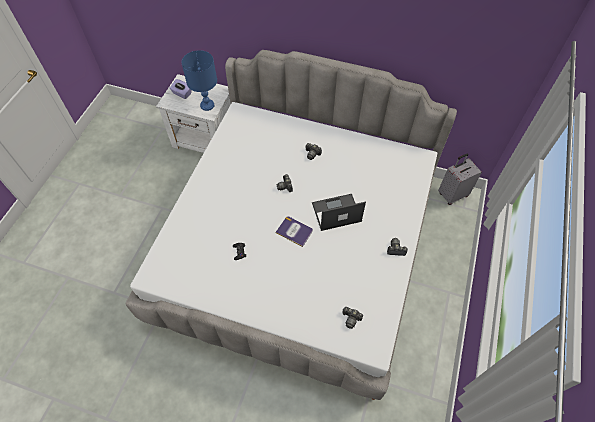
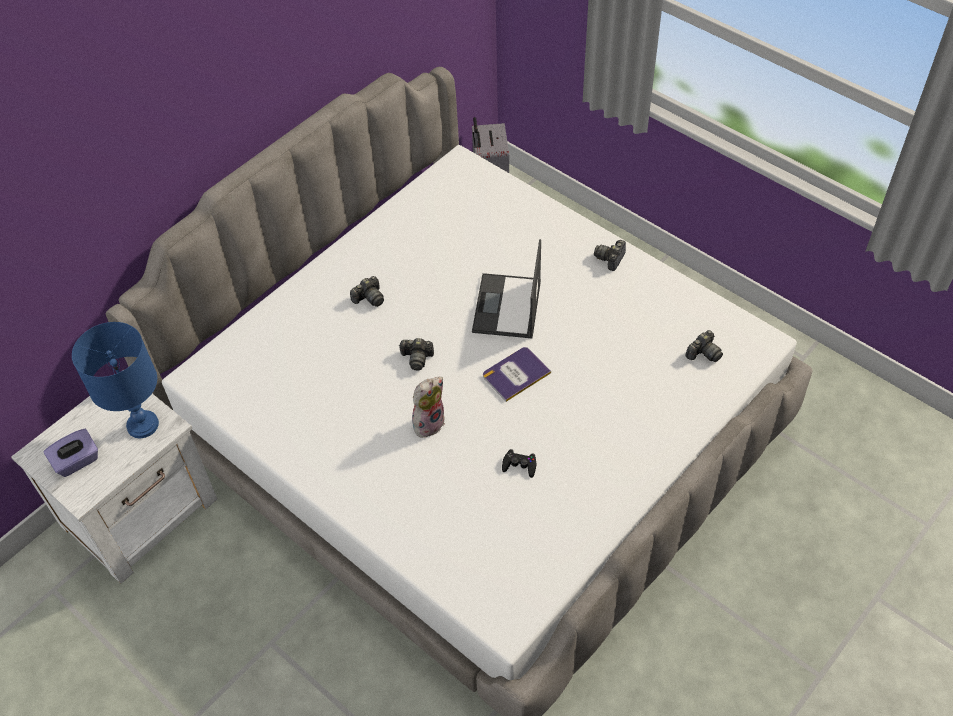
camera: 65 degrees left, 5 degrees down
(249, 205) = (428, 422): none -> plush toy

